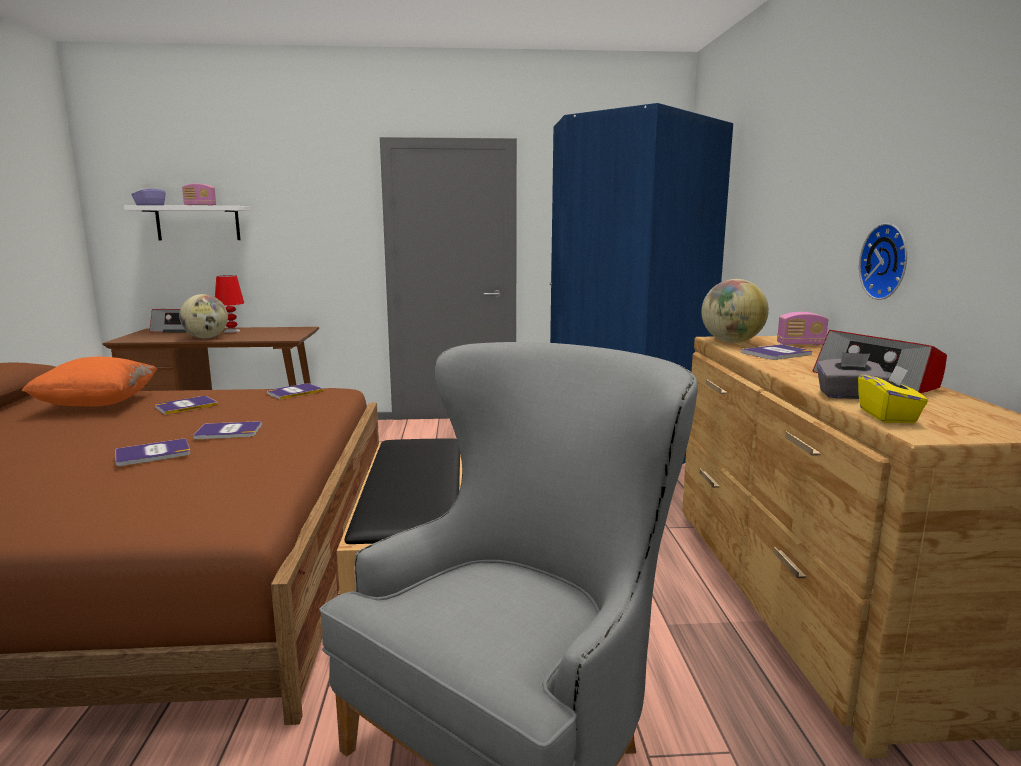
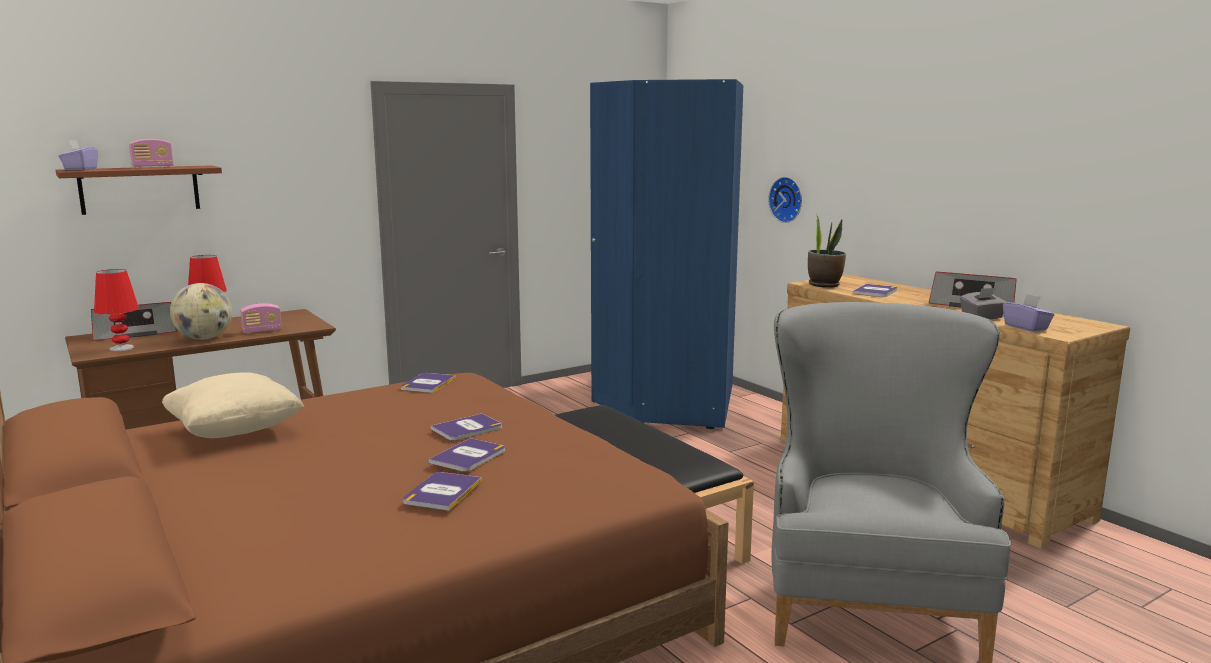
camera: 30 degrees left, 0 degrees up
(98, 405) = (235, 432): orange pillow -> beige pillow
(148, 338) = (121, 348): none -> red table lamp
(186, 406) = (350, 415): book -> book (442, 492)
(198, 223) = (140, 189): white shelf -> brown shelf
(731, 342) = (824, 285): globe -> potted plant
(800, 344) = (871, 282): radio -> radio (262, 331)
(888, 261) = (947, 217): wall clock -> wall clock (787, 199)
(888, 416) = (1026, 327): yellow tissue box -> purple tissue box

